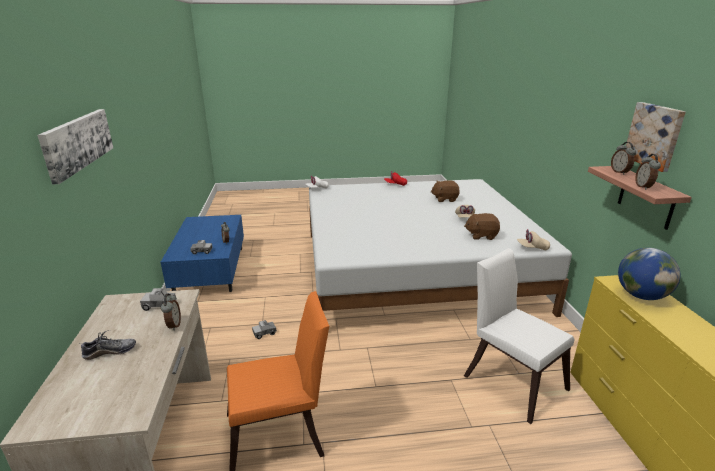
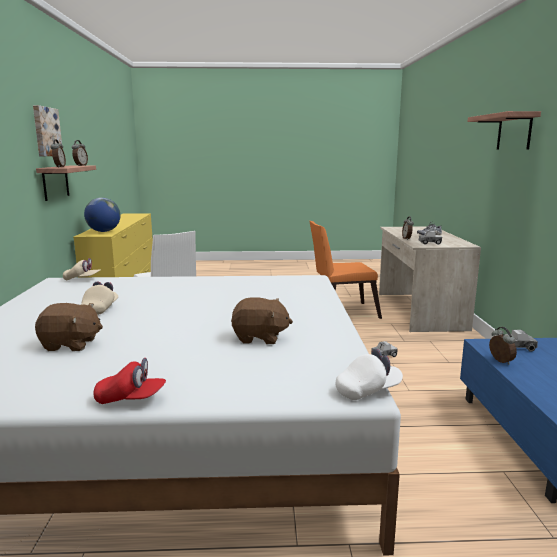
camera: 175 degrees left, 10 degrees down
(77, 142) = (514, 132): picture -> shelf
(481, 235) = (116, 290): brown plush toy -> brown plush toy (260, 338)

